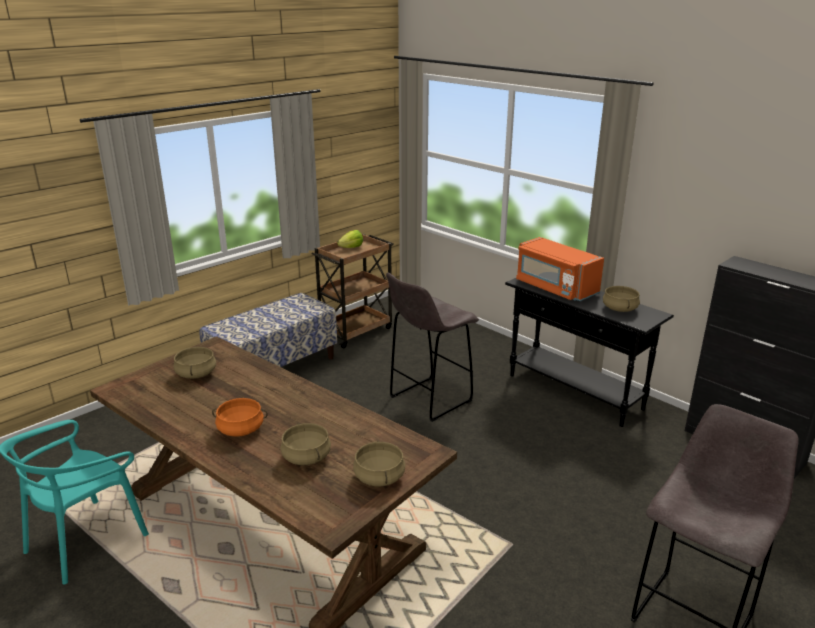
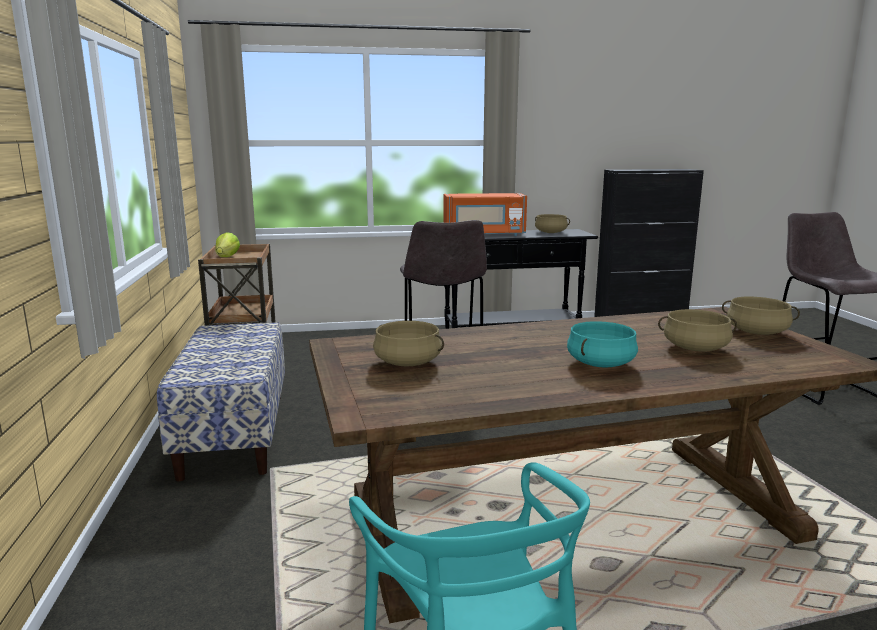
camera: 55 degrees left, 10 degrees down
(241, 429) = (600, 363): orange cooking pot -> turquoise cooking pot

